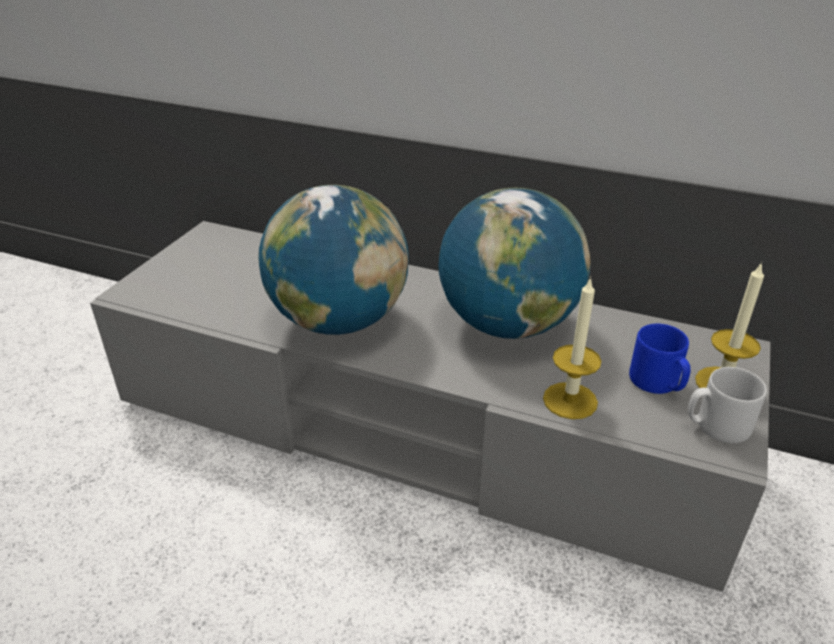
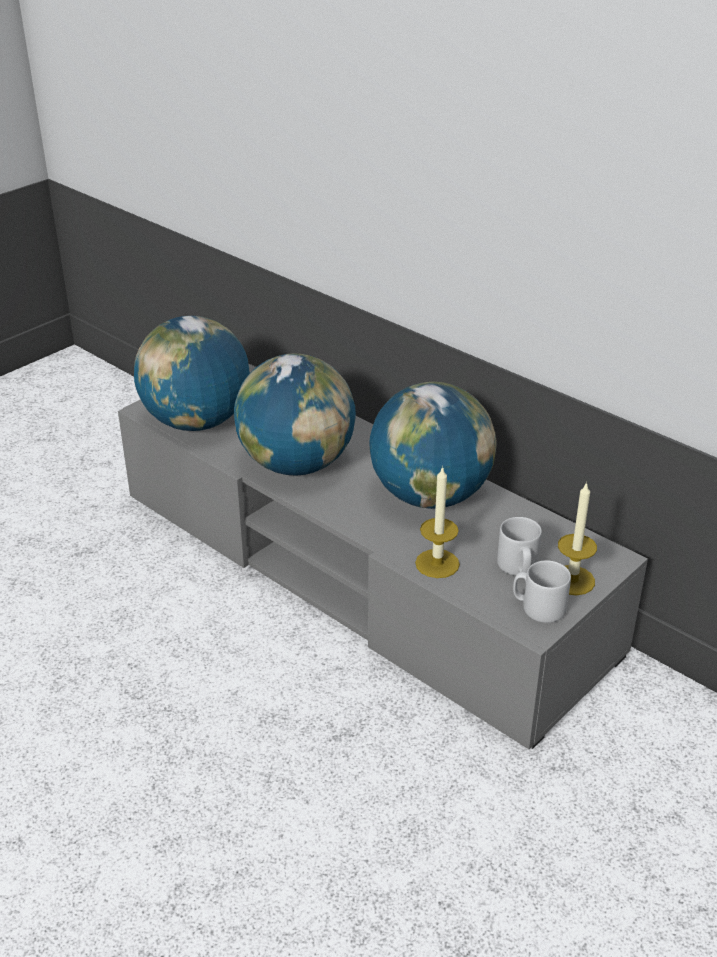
camera: 20 degrees right, 0 degrees up
(195, 297) = (196, 422): none -> globe
(657, 383) = (518, 567): blue mug -> grey mug

